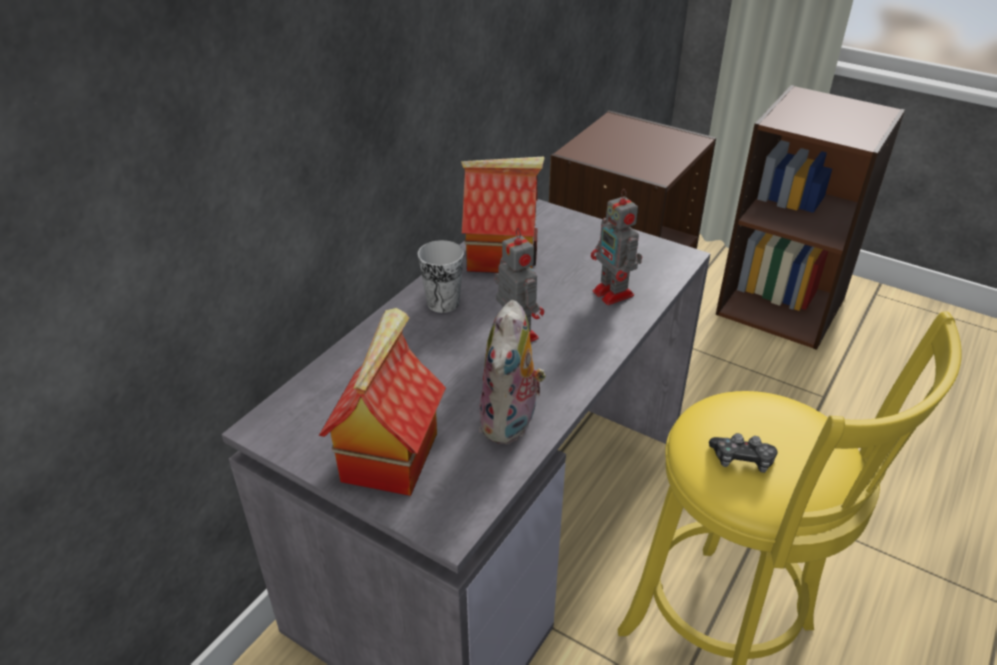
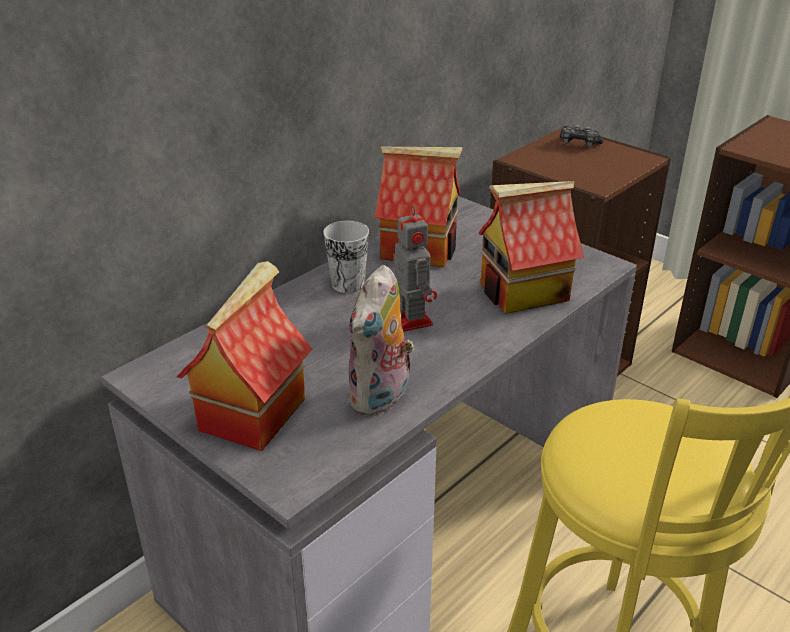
camera: 10 degrees right, 5 degrees down
(614, 294) = (523, 293): toy robot -> toy house
(742, 460) = (617, 463): game controller -> game controller (579, 144)

